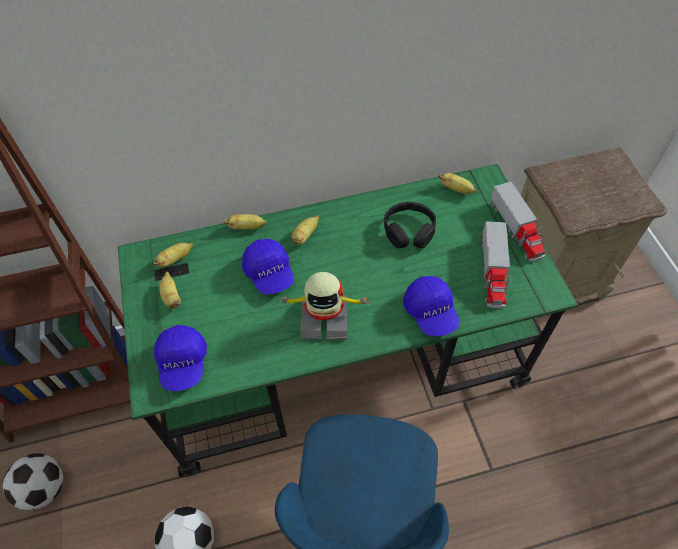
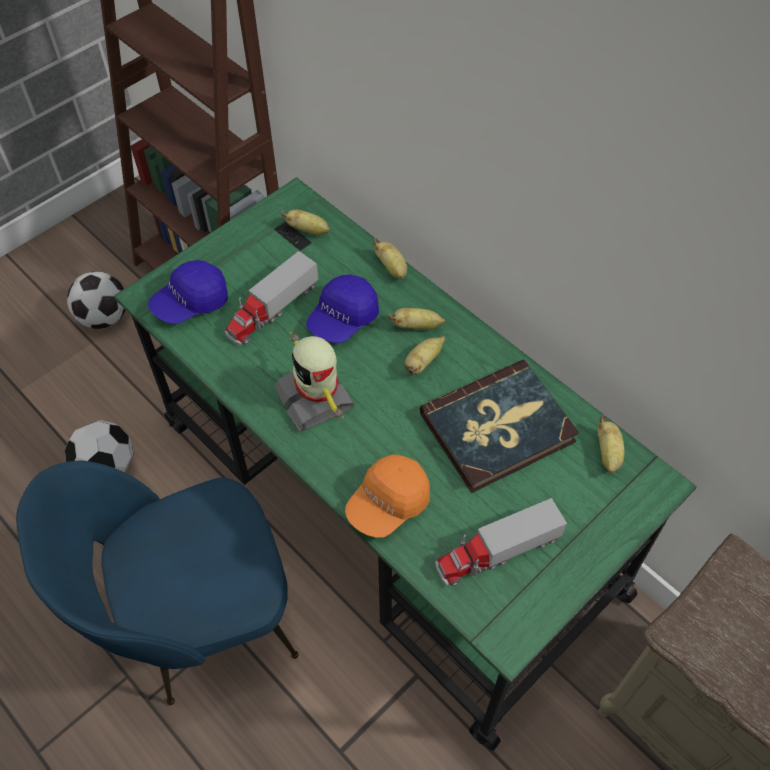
camera: 60 degrees right, 0 degrees up
(171, 297) = (262, 252): banana -> banana (423, 362)
(409, 231) = (497, 428): black headphones -> book
(431, 312) = (388, 504): blue cap -> orange cap
(516, 229) = (590, 555): toy truck -> toy truck (272, 309)

